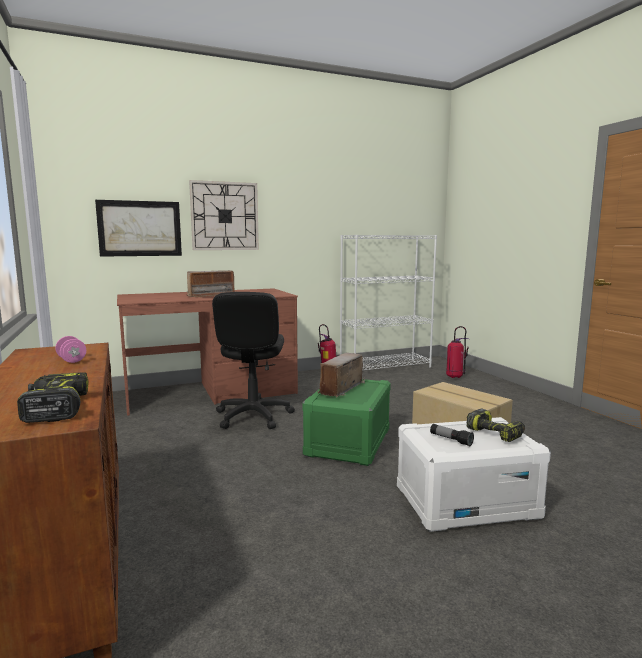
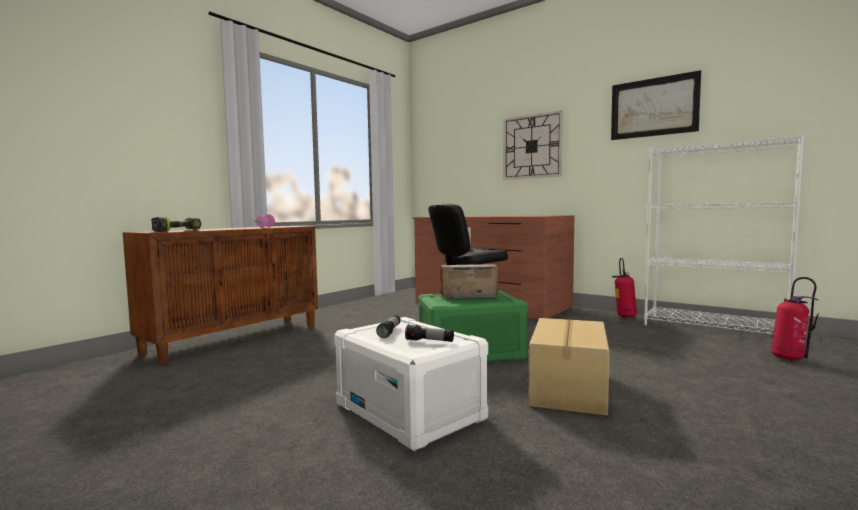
camera: 60 degrees right, 5 degrees down
(140, 228) = (468, 164): picture -> picture (654, 107)
(211, 296) = (486, 216): radio -> none
(496, 433) = (429, 341): power drill -> flashlight

